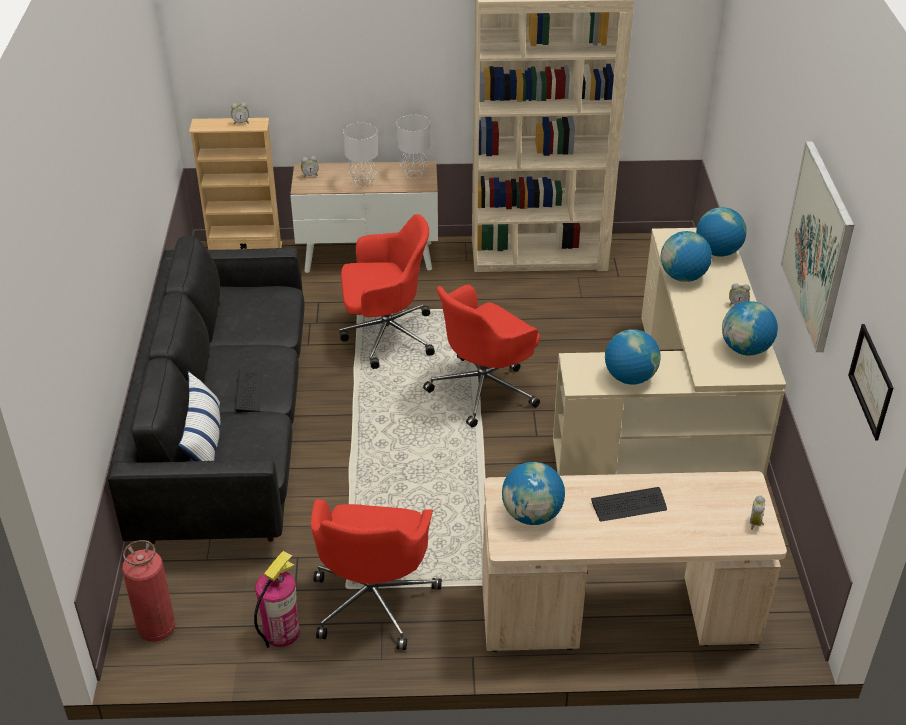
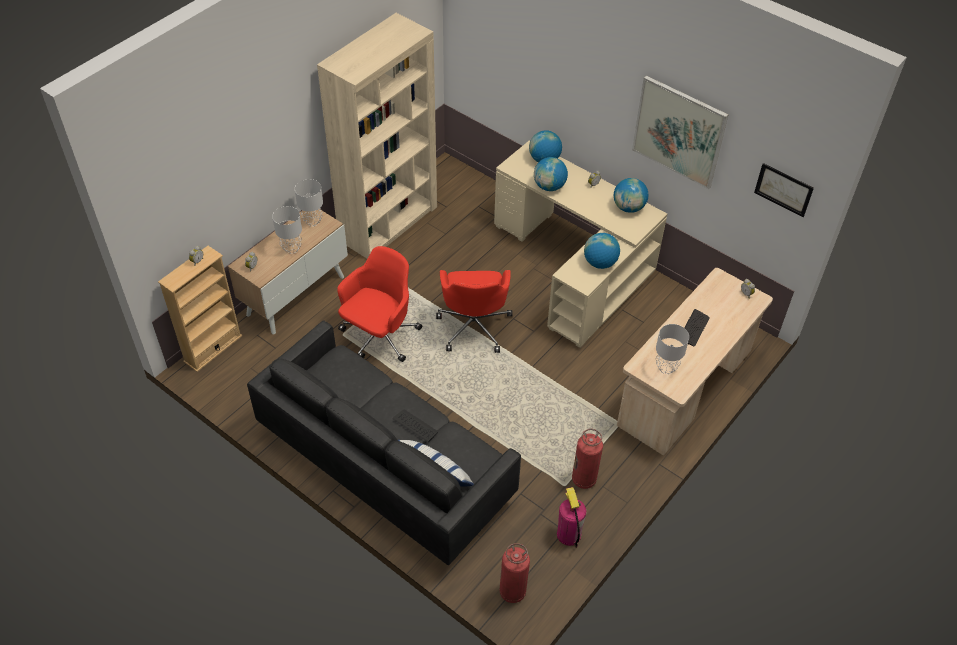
camera: 50 degrees left, 10 degrees up
(374, 599) = (584, 479): red office chair -> fire extinguisher
(532, 515) = (666, 368): globe -> grey table lamp

